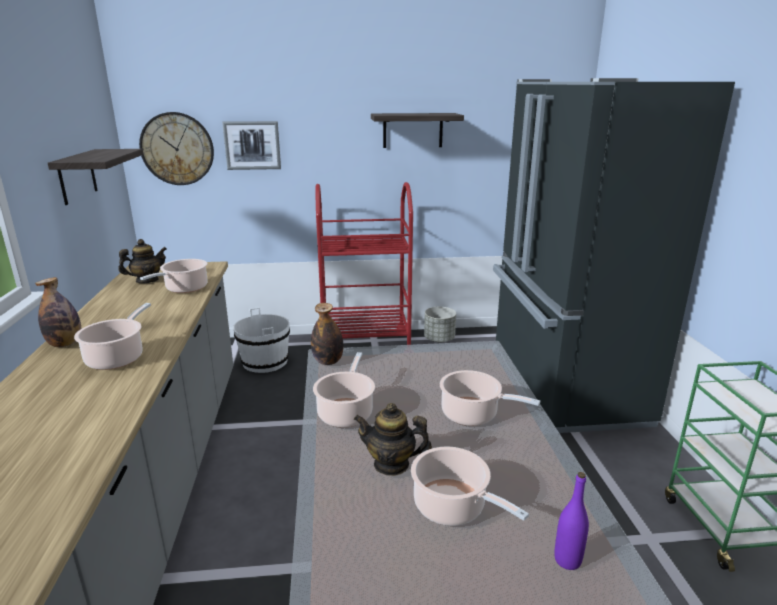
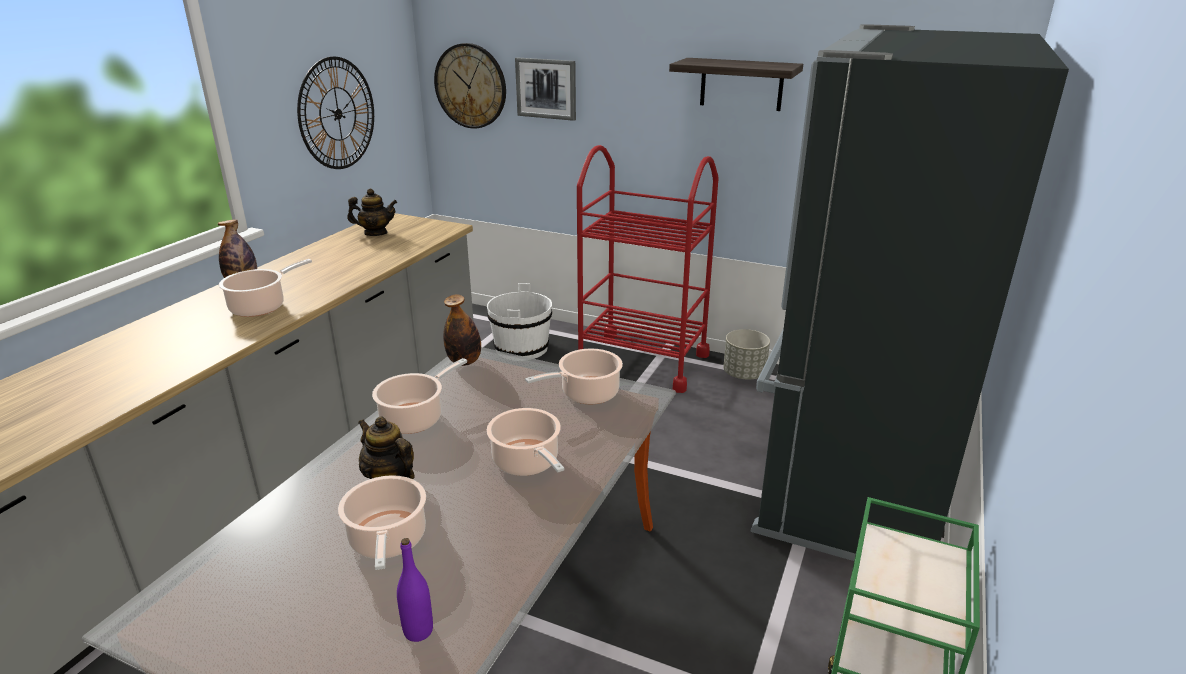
camera: 30 degrees right, 5 degrees up
(77, 176) = (337, 114): shelf -> wall clock
(184, 289) = (394, 249): cooking pot -> cooking pot (586, 394)

